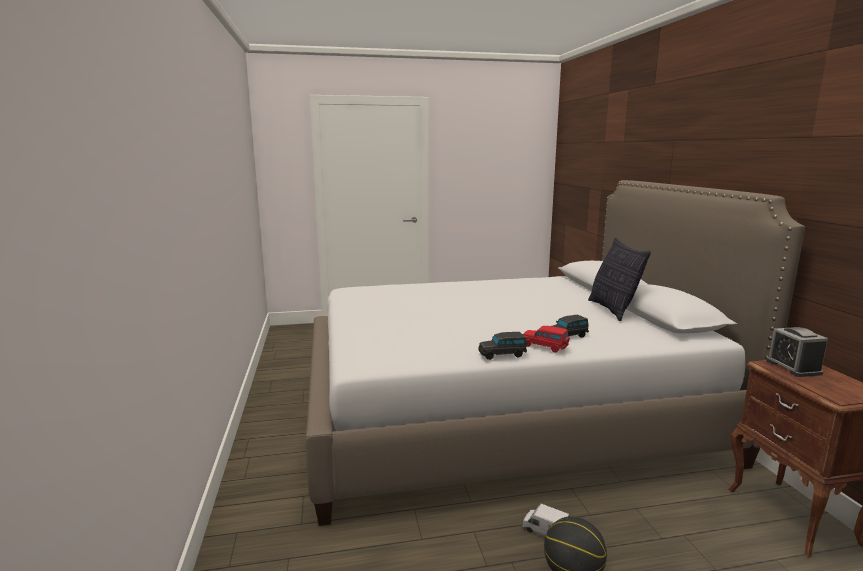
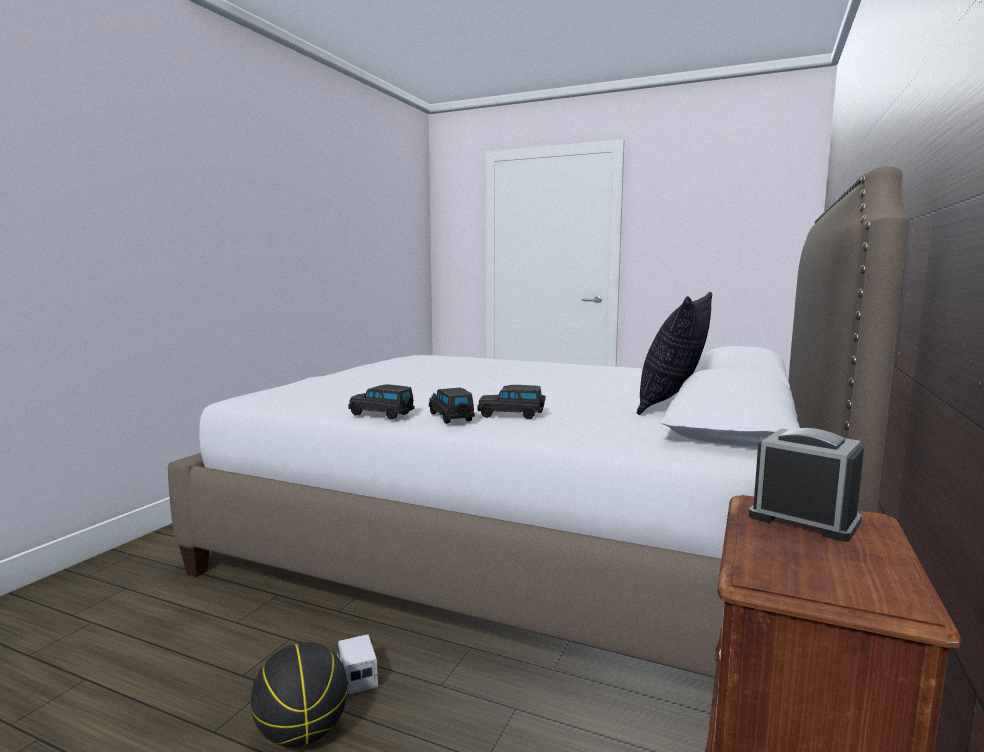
camera: 35 degrees right, 5 degrees down
(545, 347) = (451, 418): red toy car -> black toy car
(793, 367) = (804, 519): alarm clock -> alarm clock turned 105 degrees clockwise

